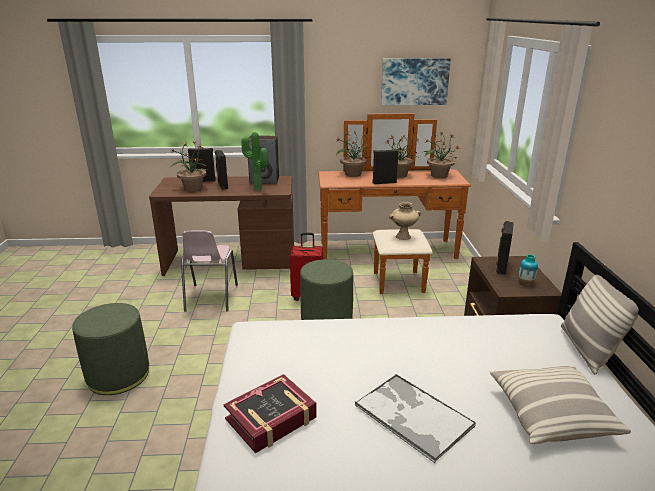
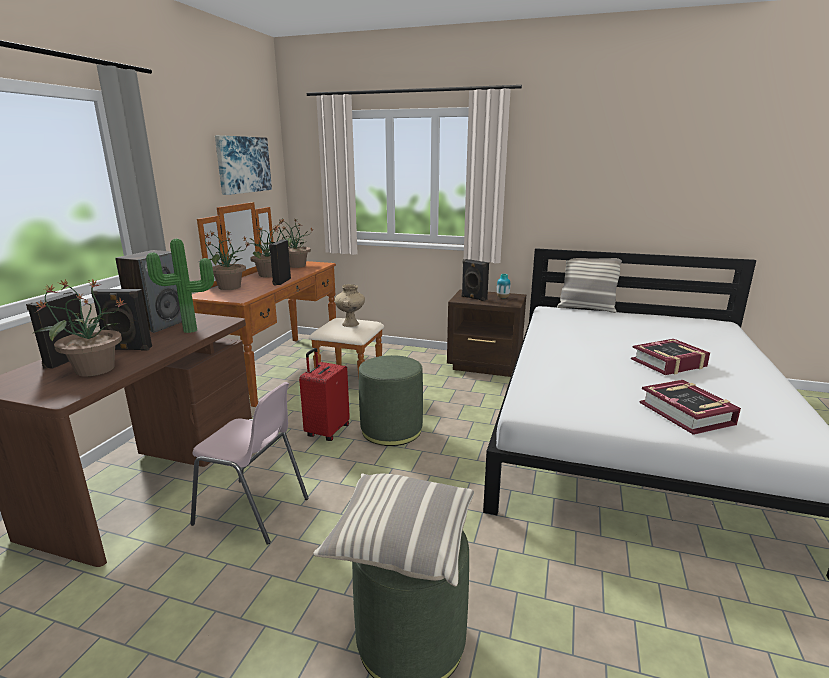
camera: 70 degrees left, 5 degrees down
(412, 415) = (668, 363): tray -> book
(550, 415) = (658, 330): pillow -> pillow (401, 542)

